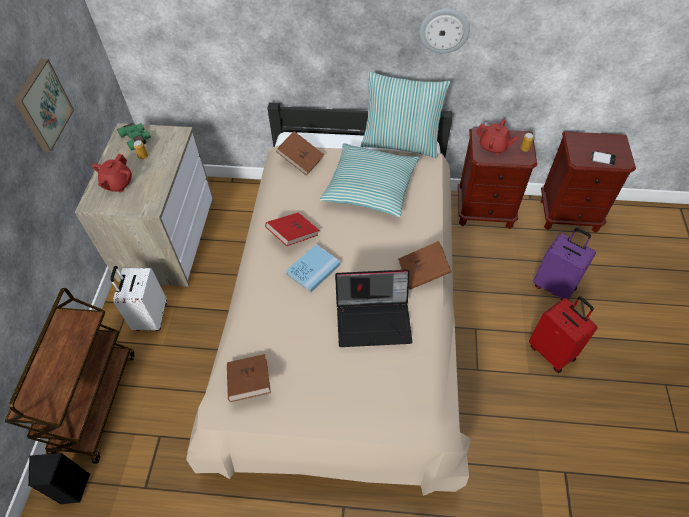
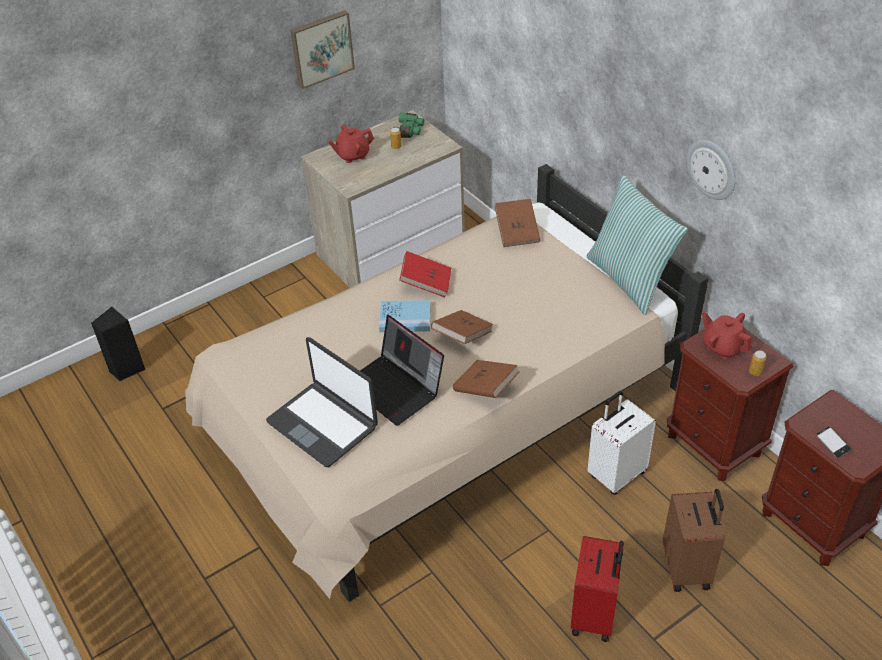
camera: 50 degrees right, 10 degrees down
(95, 402) = (202, 326): brown cart -> none
(150, 317) = (306, 298): white suitcase -> white suitcase (616, 474)
(249, 383) = (257, 354): brown book -> brown book (462, 336)
(365, 387) = (323, 424): none -> laptop
(370, 187) = (543, 294): pillow -> none
(493, 147) = (723, 347): red teapot -> red teapot turned 150 degrees clockwise
(554, 286) = (687, 568): purple suitcase -> brown suitcase

